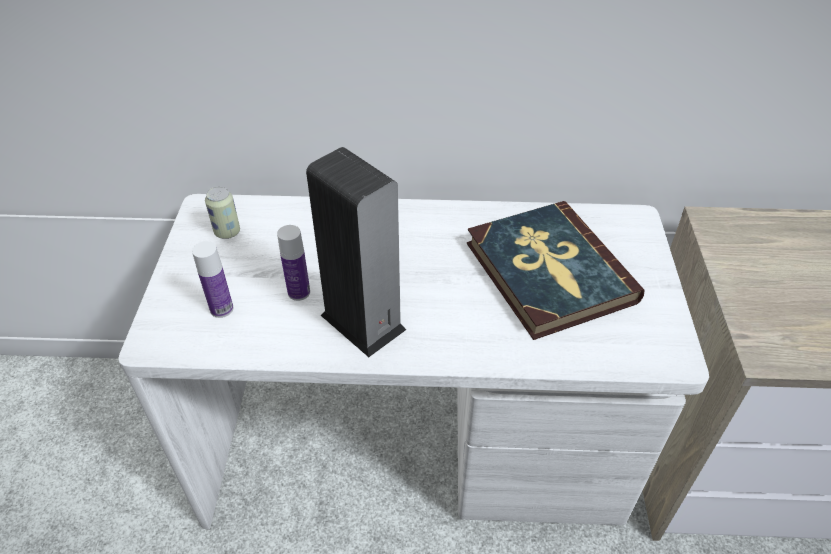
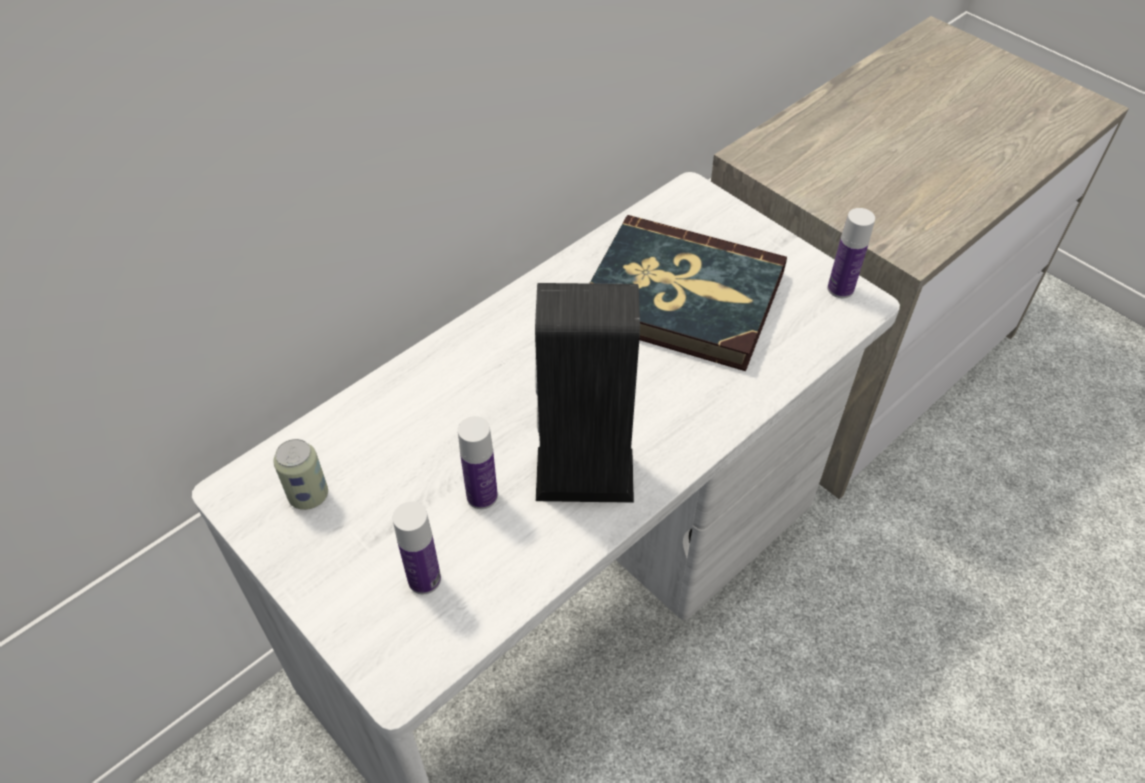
camera: 45 degrees left, 5 degrees up
(671, 340) = (840, 289): none -> bottle

